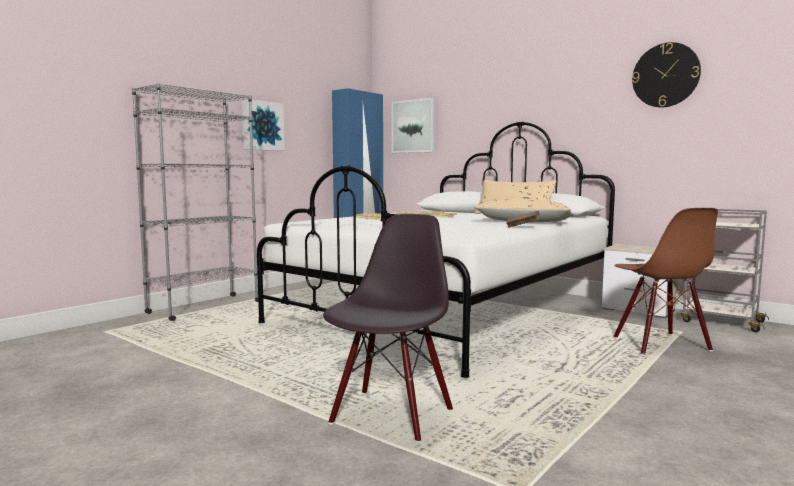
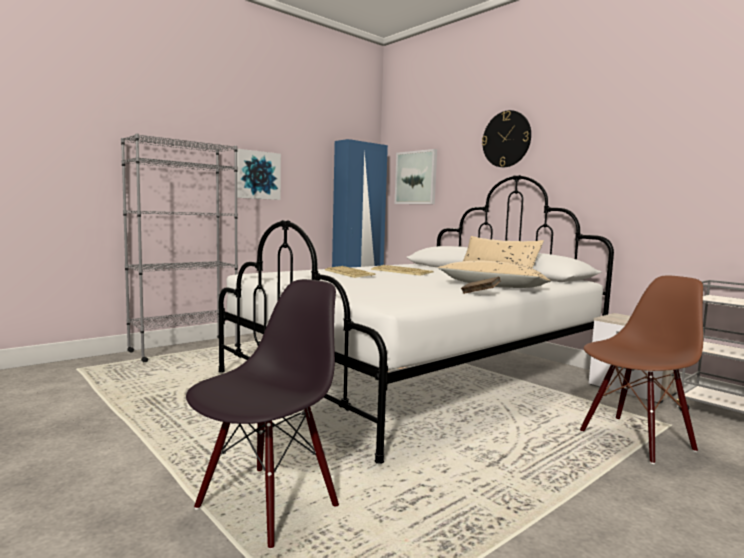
camera: 10 degrees right, 0 degrees up
(659, 344) = (635, 440): brown chair -> brown chair turned 120 degrees counterclockwise
(665, 75) = (677, 126): wall clock -> wall clock (506, 139)

